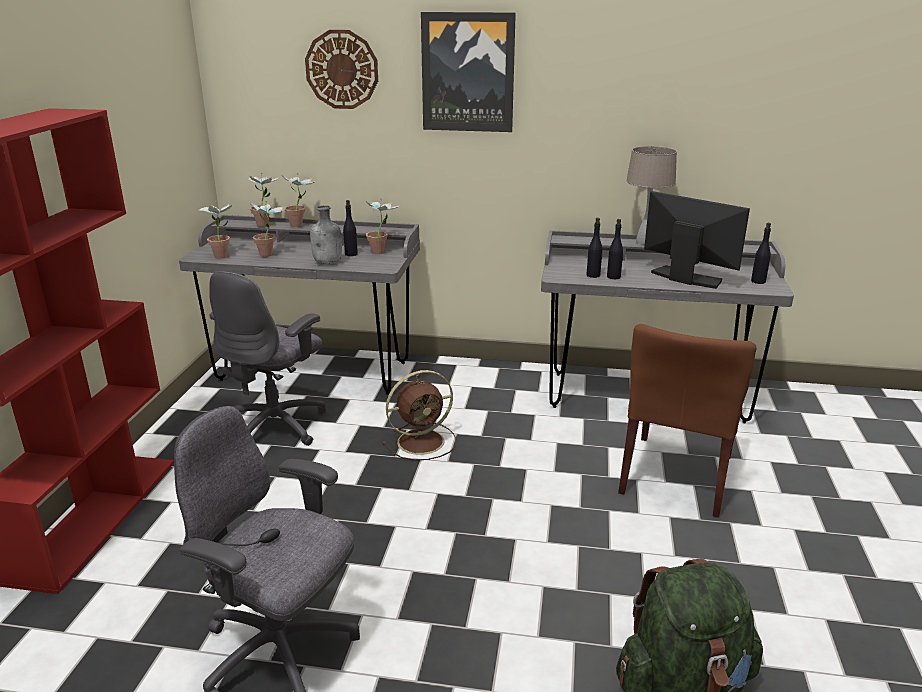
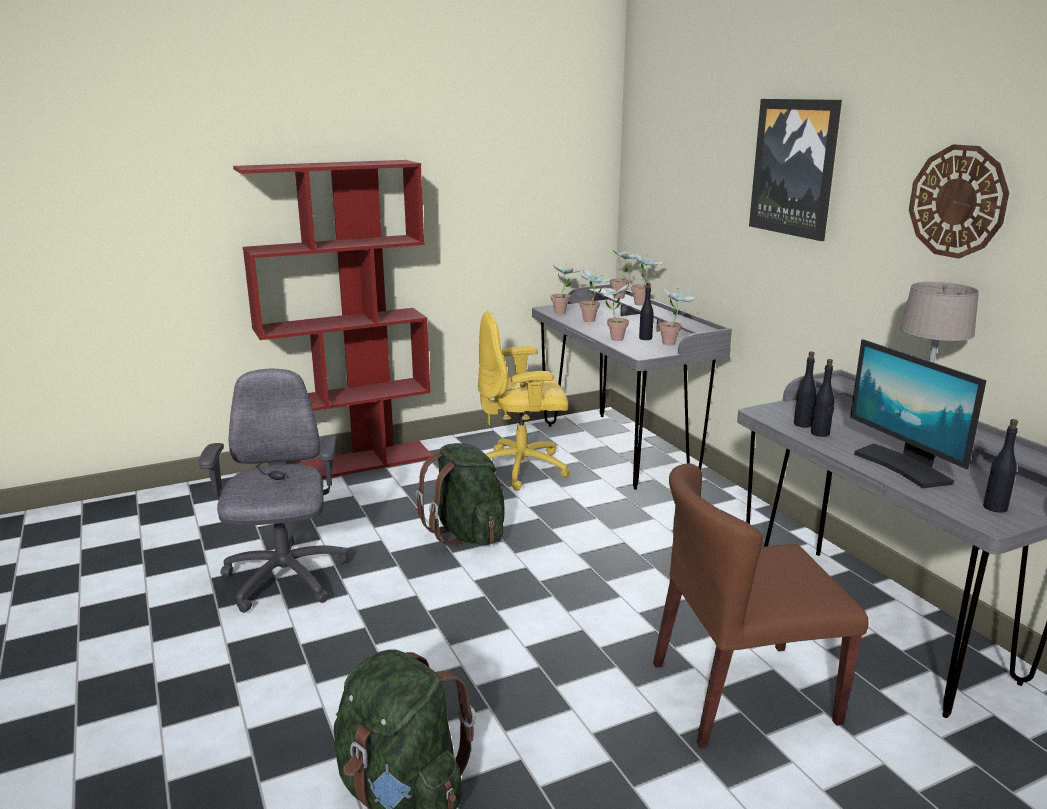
camera: 55 degrees right, 5 degrees down
(276, 426) = (522, 469): grey office chair -> yellow office chair
(328, 262) = (613, 338): grey bottle -> potted plant
(342, 69) = (702, 156): wall clock -> wall clock (957, 201)
(345, 501) = (467, 533): none -> green backpack
(423, 441) = (589, 532): brown fan -> none
(686, 278) = (903, 467): monitor -> monitor turned 150 degrees clockwise

